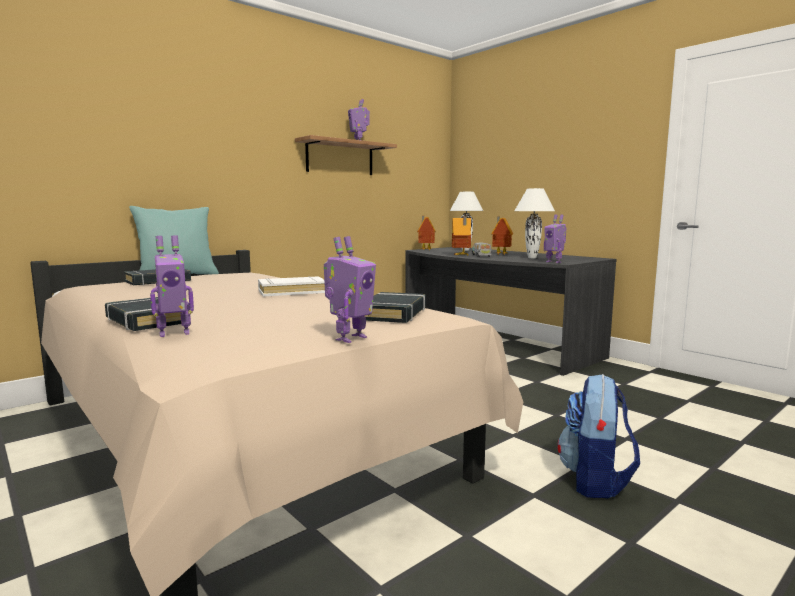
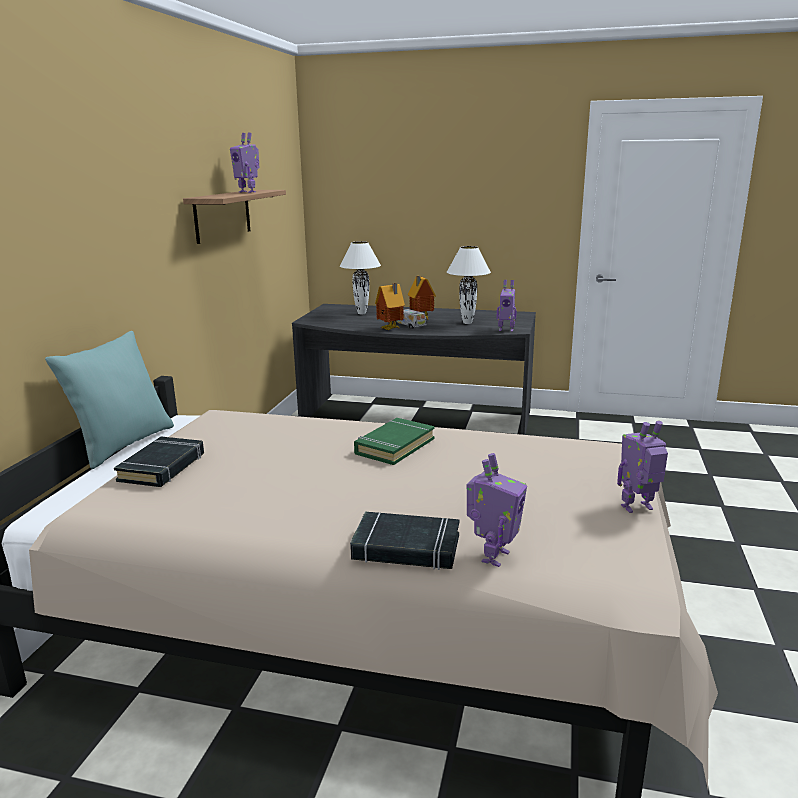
camera: 35 degrees left, 10 degrees up
(292, 291) = (394, 446): white book -> green book
(349, 338) = (637, 508): toy robot -> toy robot turned 105 degrees counterclockwise
(393, 313) = (577, 459): black book -> none
(425, 250) = (316, 319): toy house -> none
(595, 481) = (679, 547): backpack -> none

